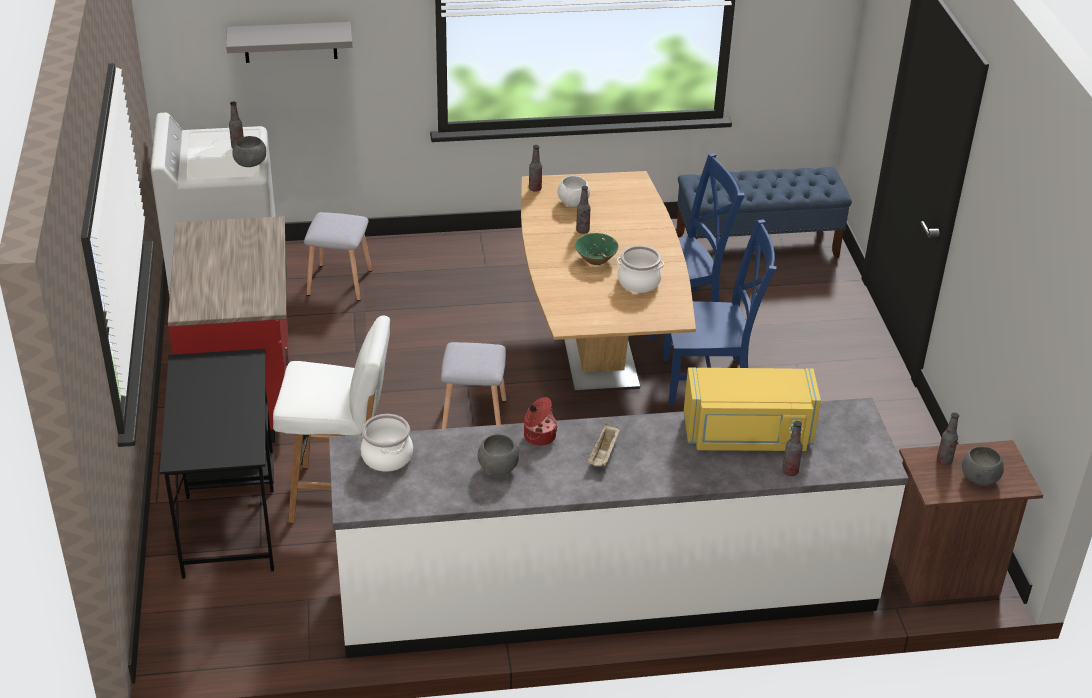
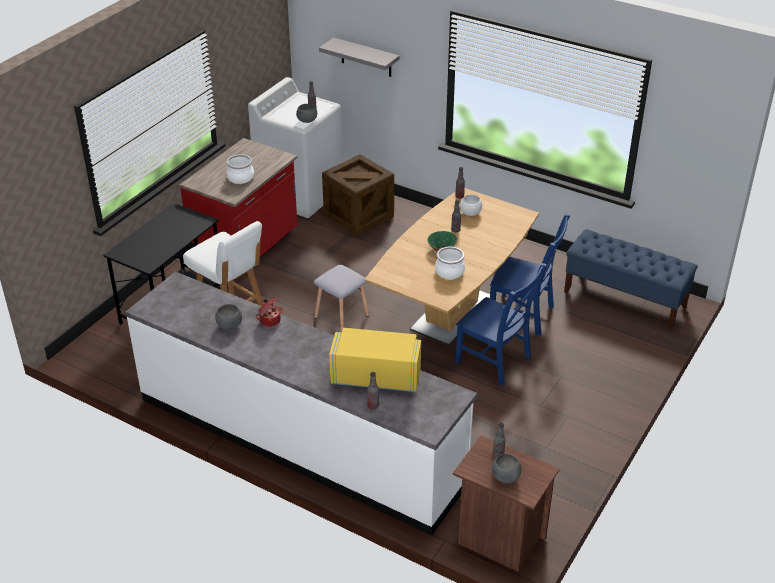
camera: 40 degrees right, 0 degrees up
(341, 282) = (358, 215): grey stool -> crate
(386, 457) = (187, 293): cooking pot -> cooking pot (240, 177)
(603, 454) = (289, 345): beige tray -> none
(747, 436) = (376, 376): yellow microwave -> yellow microwave turned 150 degrees clockwise

